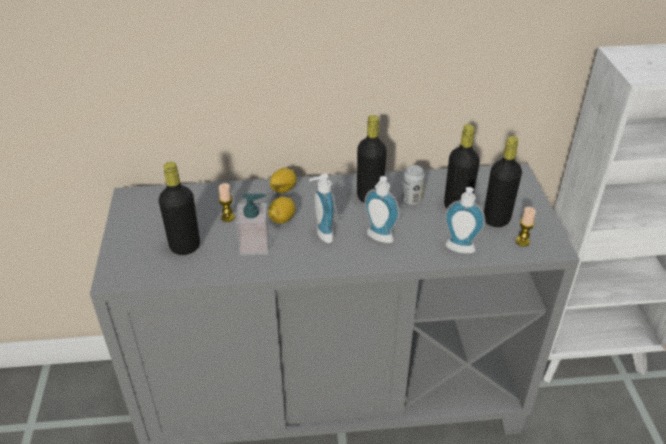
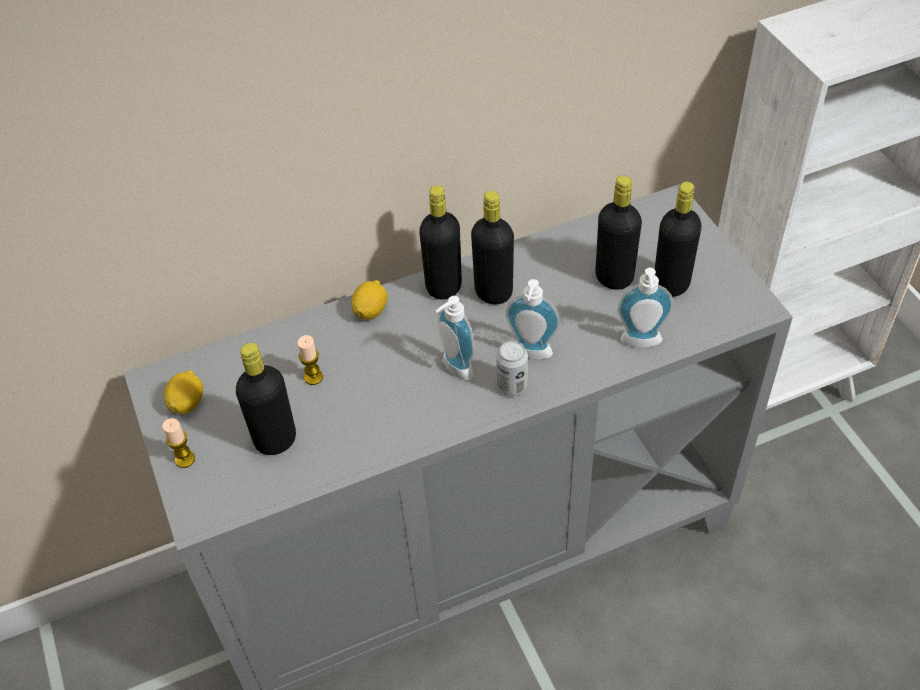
camera: 15 degrees left, 10 degrees up
(254, 245) = (371, 411): soap dispenser -> none
(282, 219) = (390, 359): lemon -> lemon (187, 403)
(338, 186) = (443, 287): none -> black bottle
(411, 200) = (551, 282): can -> can (512, 386)
(522, 241) = (715, 309): candle -> candle (185, 459)

